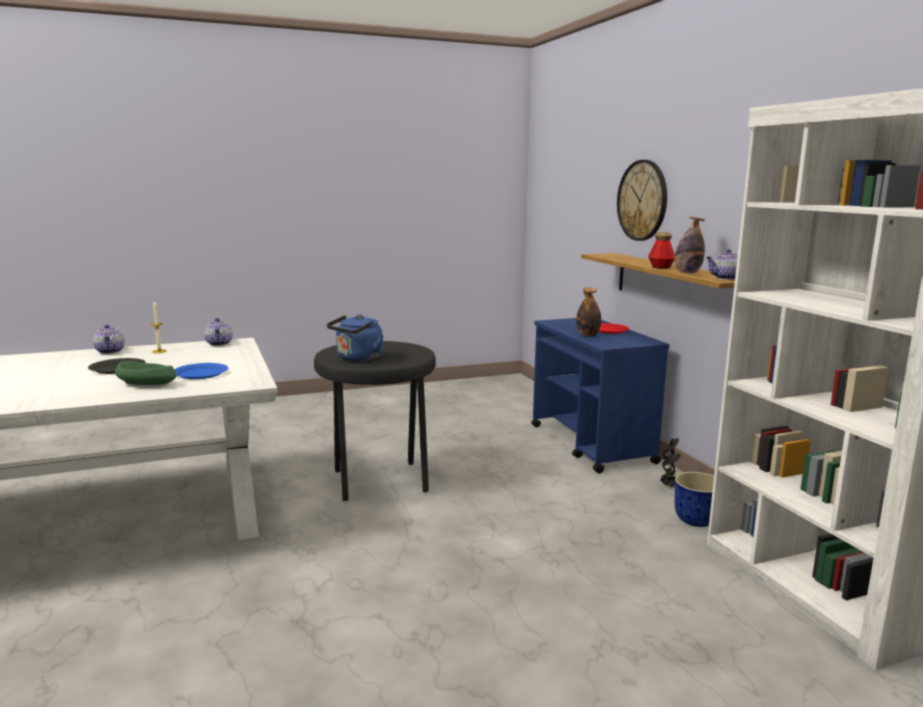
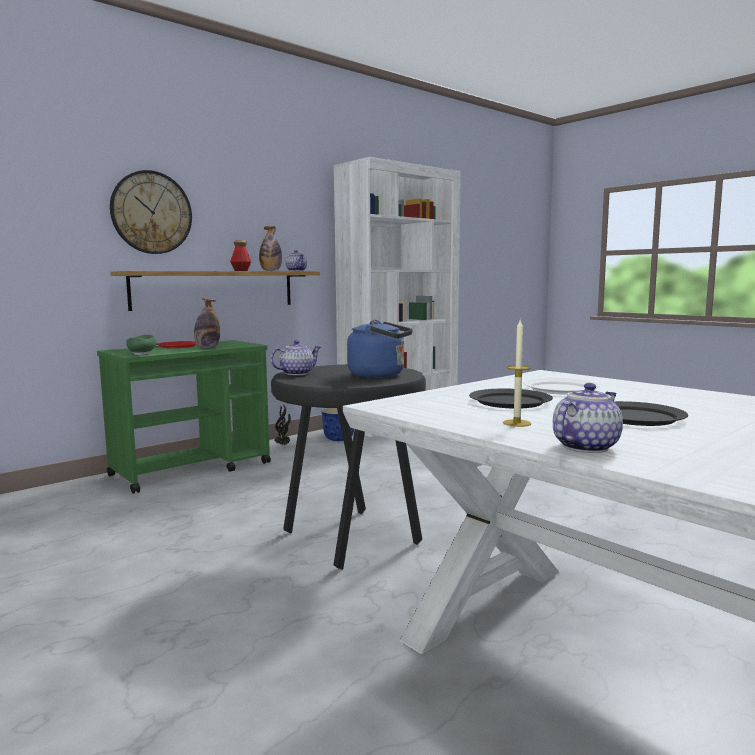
camera: 110 degrees left, 5 degrees down
(146, 385) = (643, 394): green bowl -> green bowl (142, 353)
(196, 358) = (510, 402): none -> black plate
(201, 373) = (560, 389): blue plate -> white plate
(220, 344) = (413, 409): teapot -> teapot (296, 373)
(591, 444) = (192, 469): blue cart -> green cart

